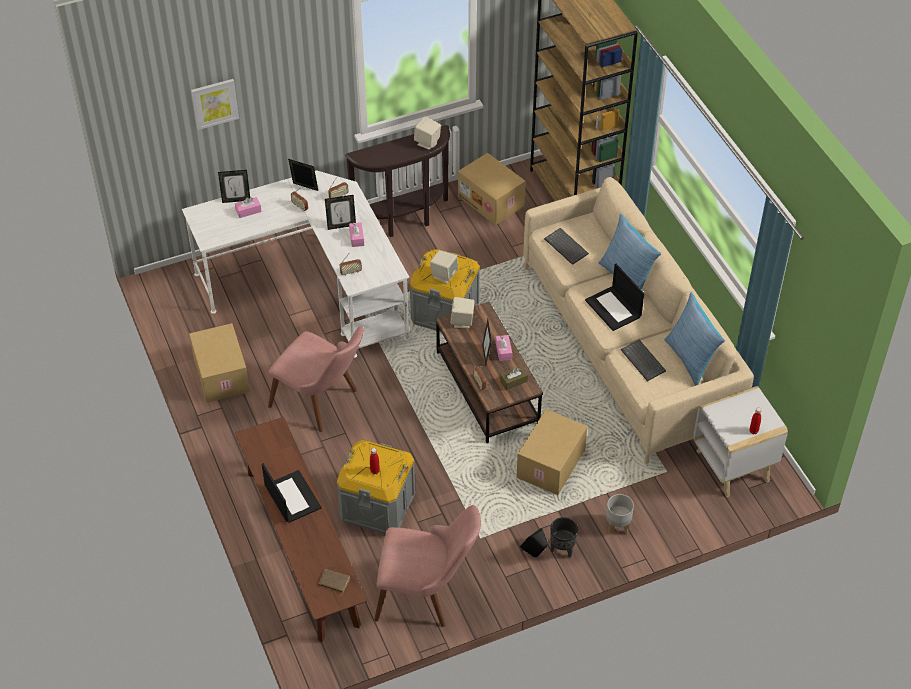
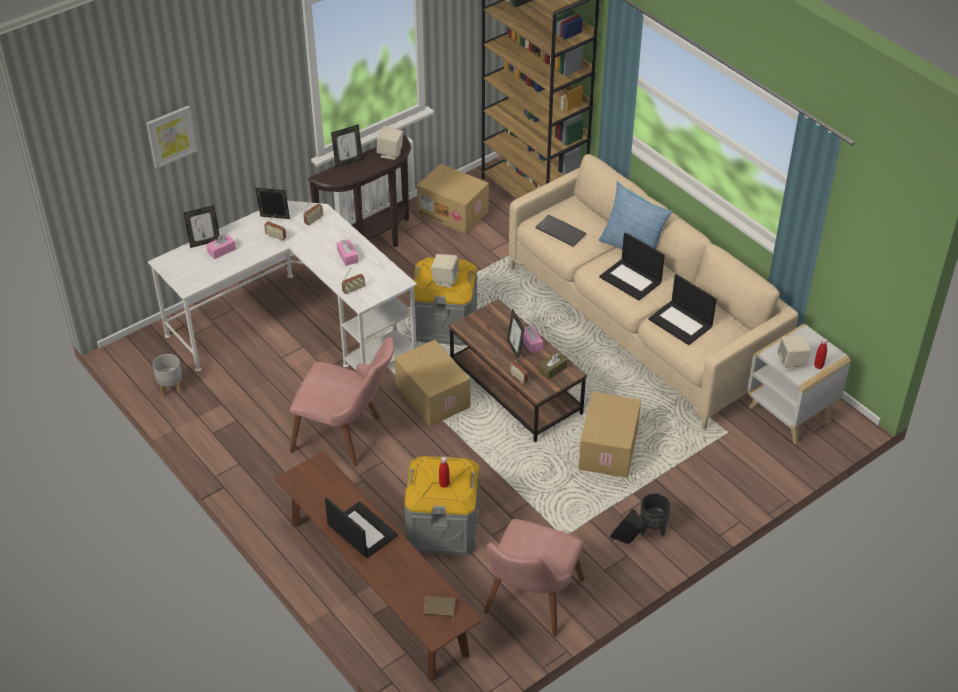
camera: 15 degrees left, 5 degrees down
(220, 374) = (226, 430): cardboard box -> cardboard box (431, 397)
(341, 226) = (327, 248): picture frame -> picture frame (348, 161)
(427, 594) = (528, 605): pink chair -> pink chair turned 120 degrees clockwise
(462, 322) = (478, 323): beige speaker -> beige speaker (791, 363)
(617, 525) = (699, 495): grey planter -> grey planter (171, 388)
(644, 361) = (681, 323): keyboard -> laptop
(691, 360) = (727, 313): pillow -> none

